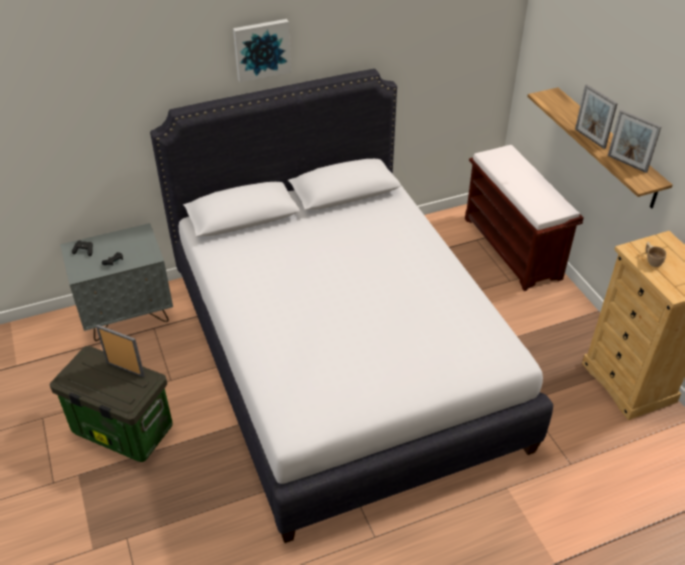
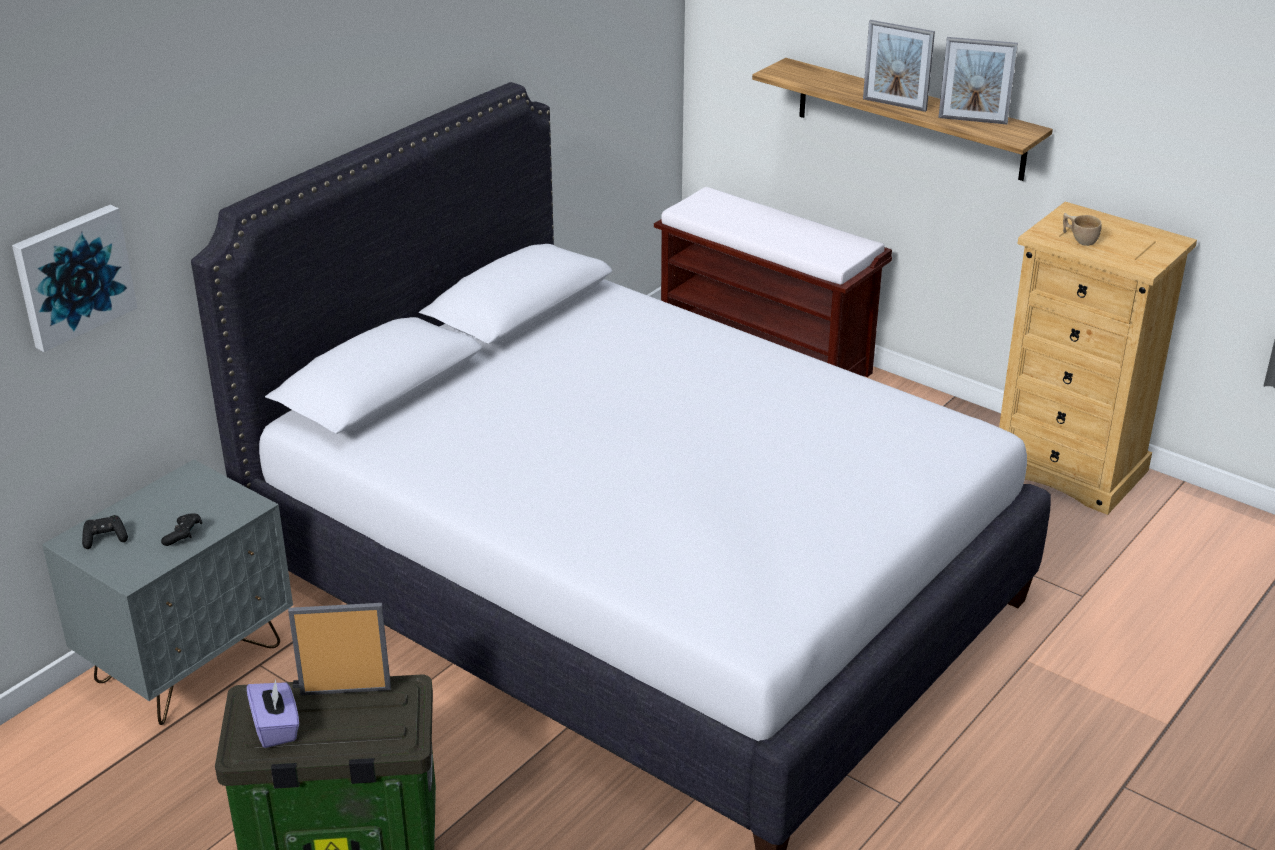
camera: 30 degrees left, 10 degrees down
(85, 375) = (276, 727): none -> purple tissue box
(261, 49) = (348, 71): picture -> picture (72, 275)

